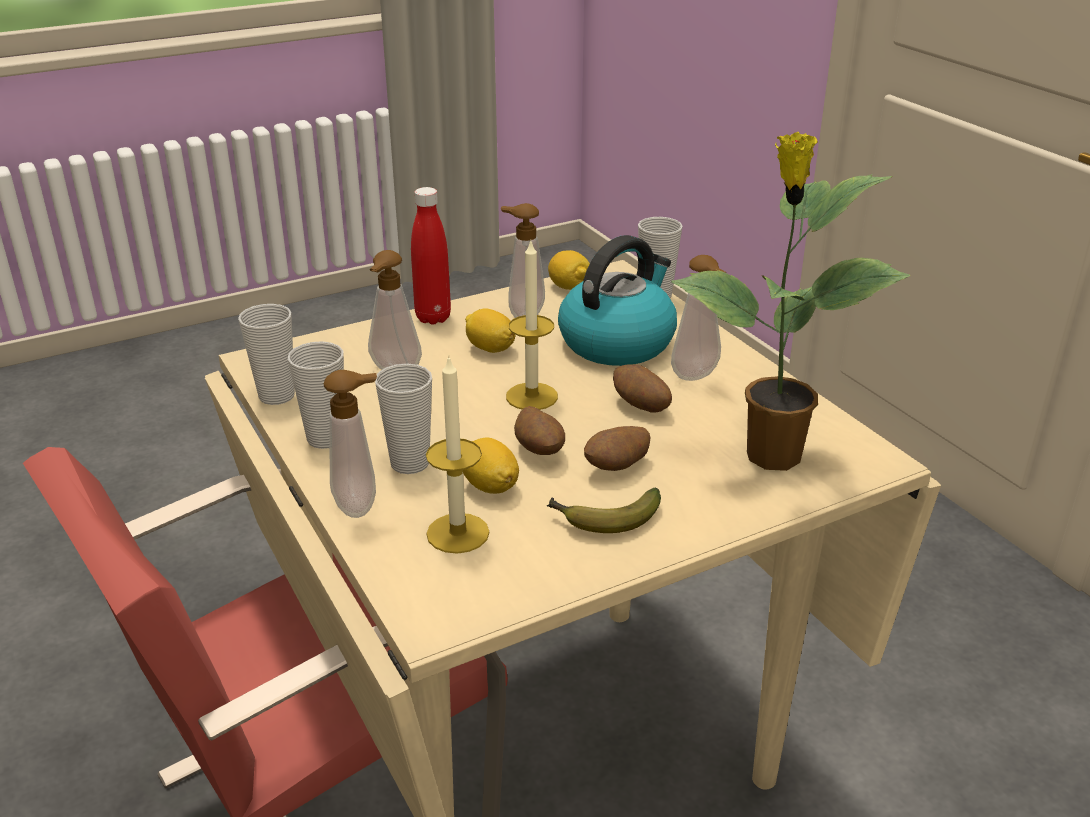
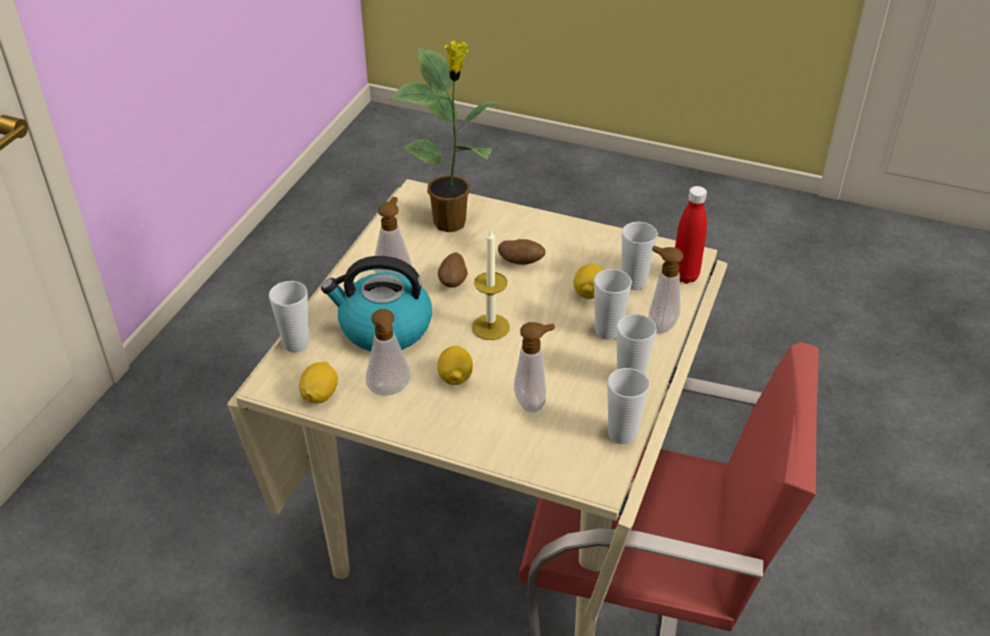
camera: 130 degrees left, 10 degrees up
(433, 318) = (443, 434): red bottle -> red bottle (685, 276)
(458, 533) = (634, 282): candle -> cup
(540, 451) = (539, 294): potato -> none
(604, 519) = (566, 247): banana -> none

